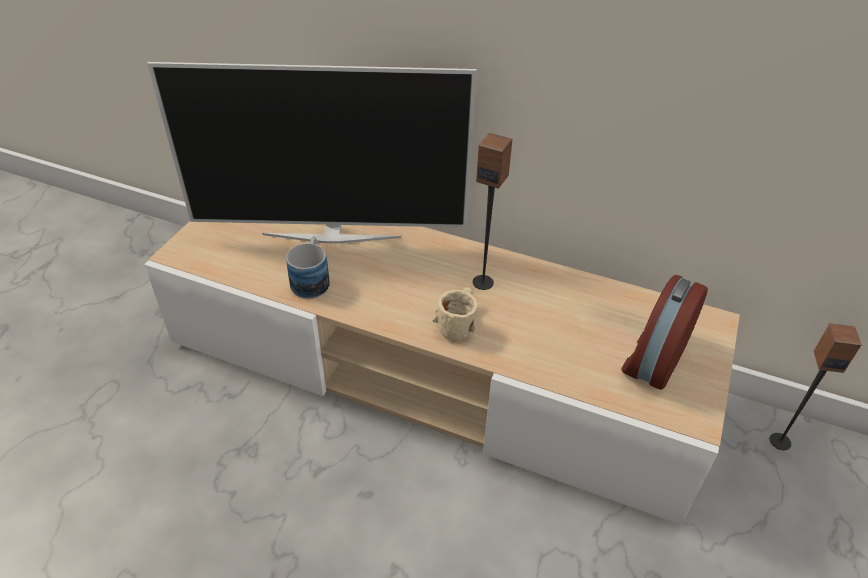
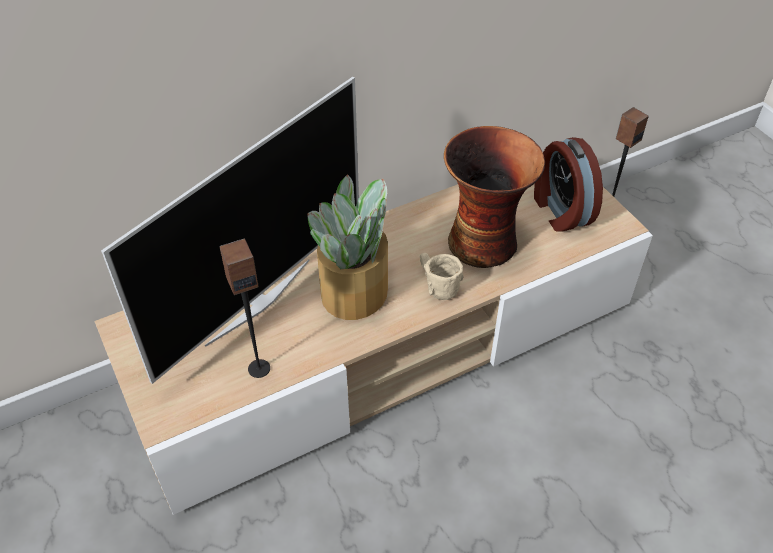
camera: 50 degrees left, 5 degrees up
(312, 279) = (300, 343): mug -> none
(397, 280) = (356, 291): none -> potted plant
(483, 282) = (409, 244): speaker -> speaker (259, 368)
(544, 326) = (484, 241): none -> vase

